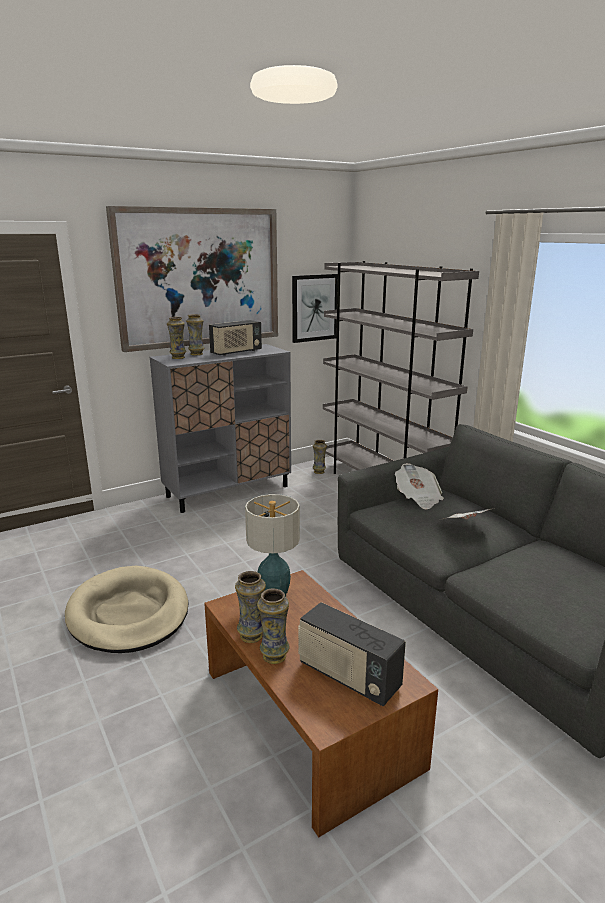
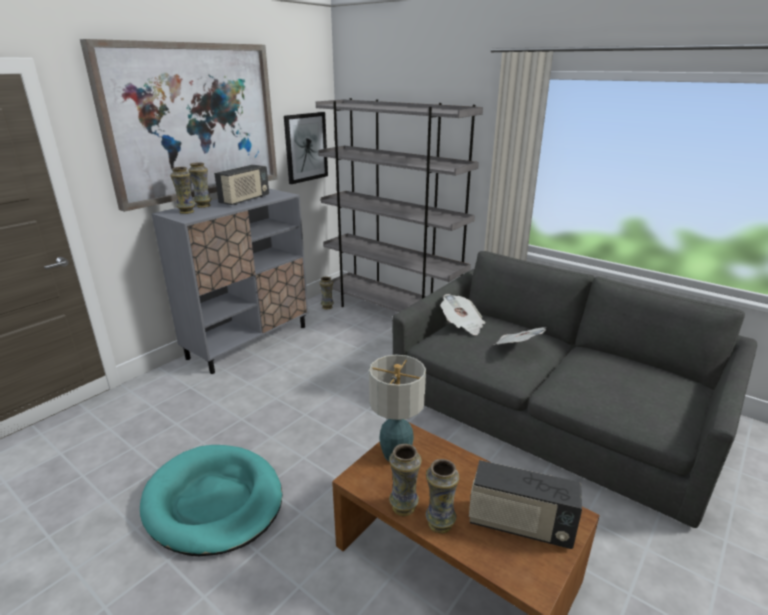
camera: 20 degrees left, 5 degrees up
(128, 614) = (214, 502): beige dog bed -> turquoise dog bed

